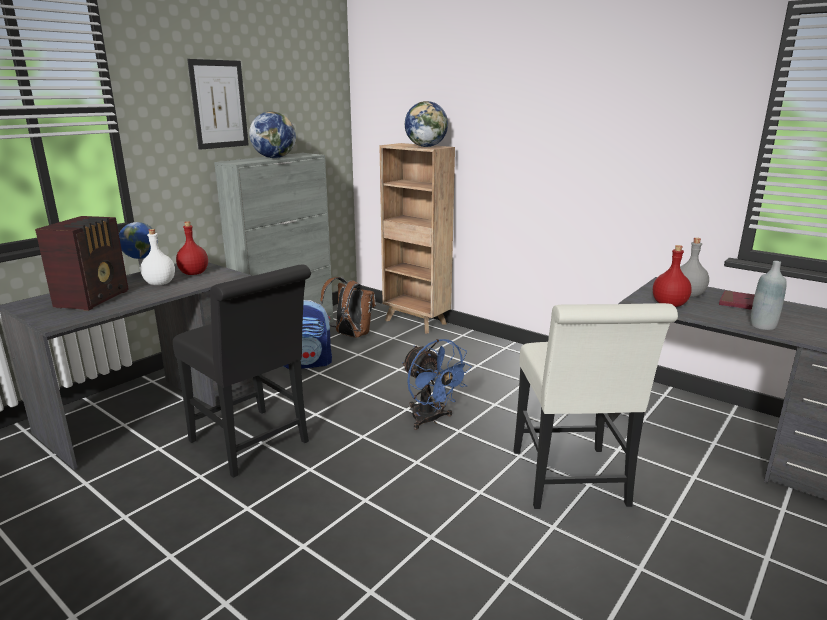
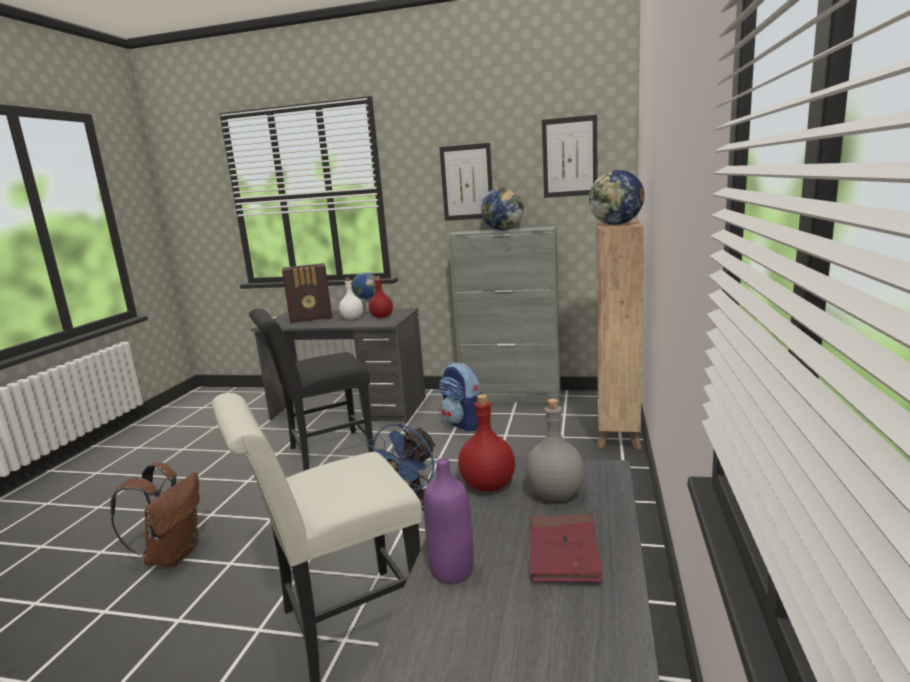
camera: 65 degrees right, 5 degrees down
(254, 445) = (324, 453): black chair -> black chair turned 45 degrees clockwise
(306, 84) = (569, 157): none -> picture
(350, 335) = (540, 419): brown backpack -> brown backpack (172, 555)
(762, 326) = (452, 571): grey bottle -> purple bottle

